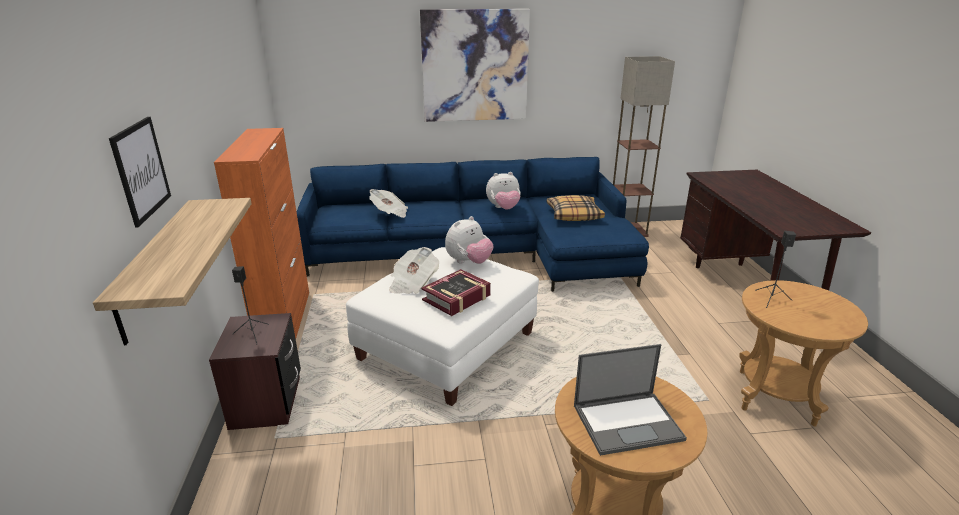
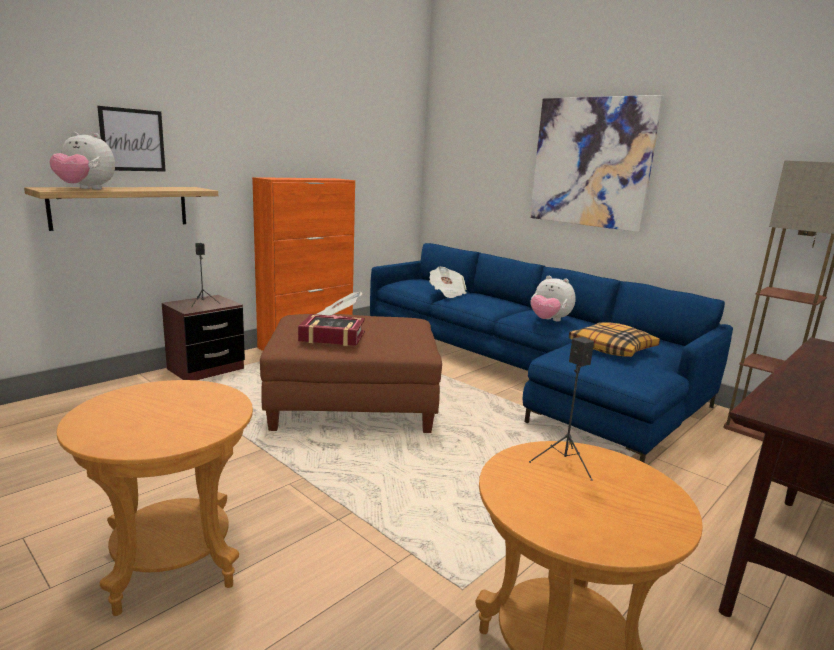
camera: 50 degrees right, 10 degrees down
(446, 346) = (353, 403): white ottoman -> brown ottoman
(469, 262) = (404, 328): plush toy -> plush toy (85, 189)
(628, 422) = (144, 415): laptop -> none

